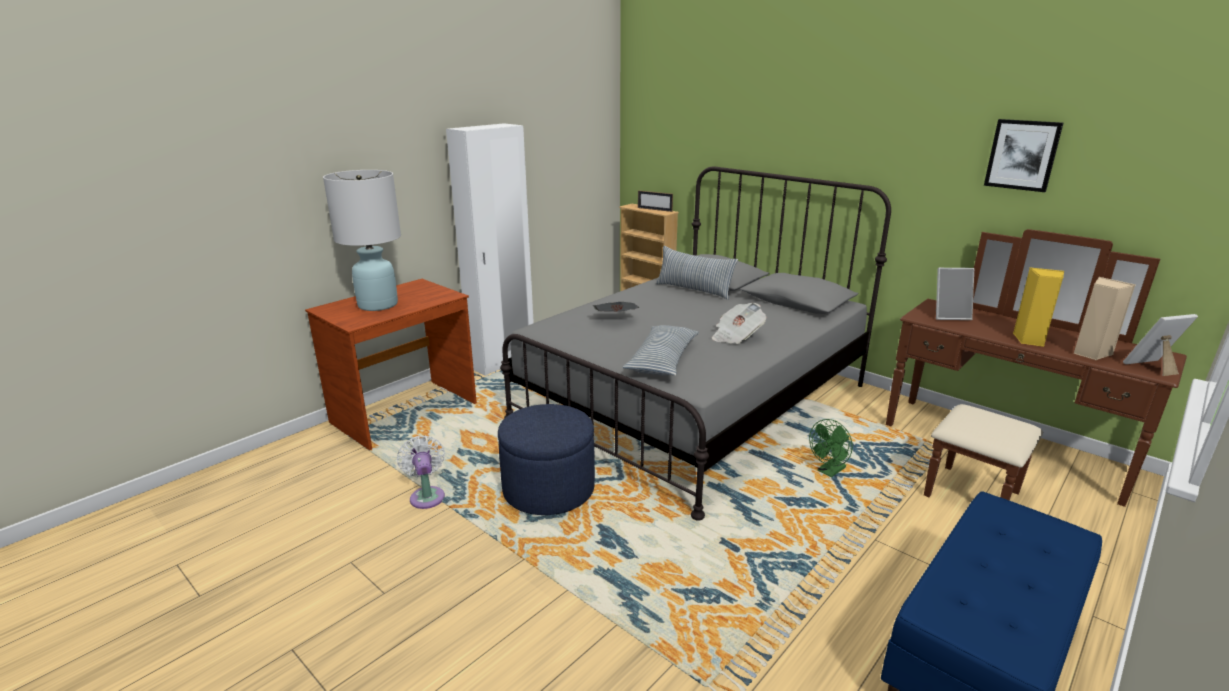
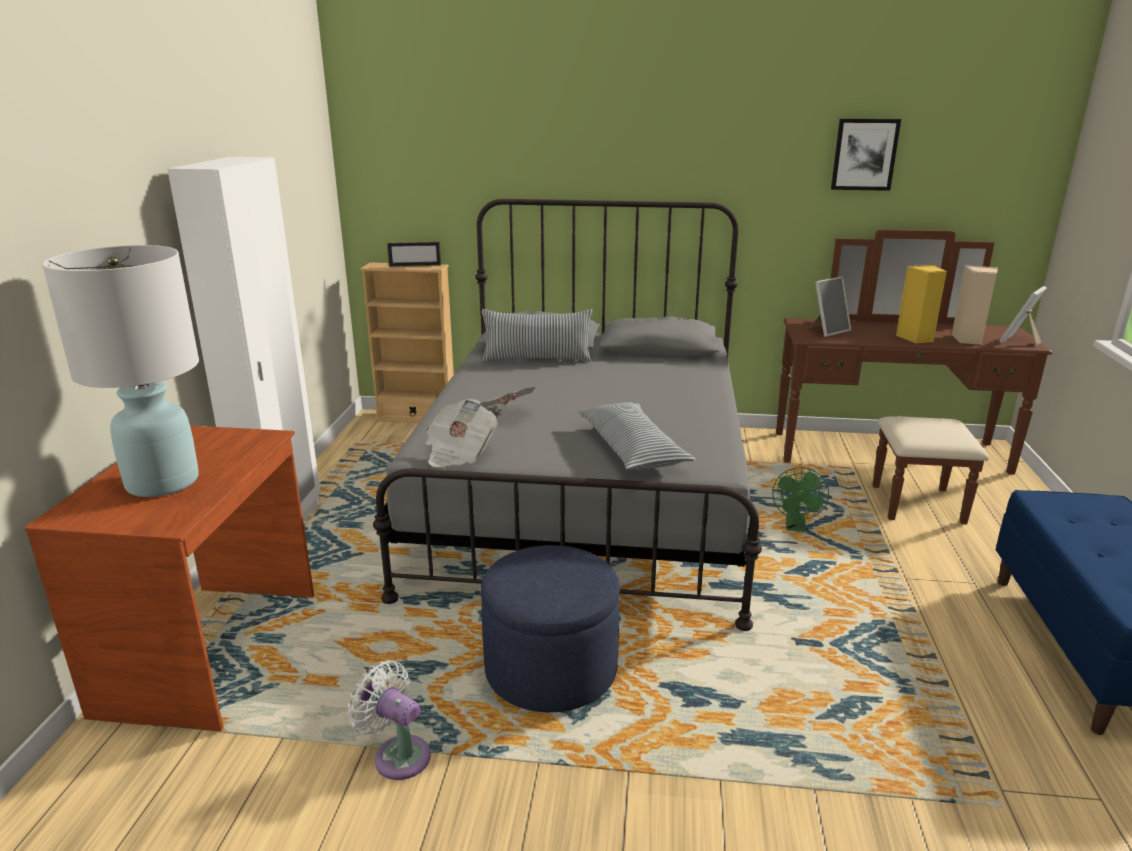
camera: 35 degrees left, 0 degrees up
(736, 336) = (663, 401): newspaper -> newspaper (459, 452)

